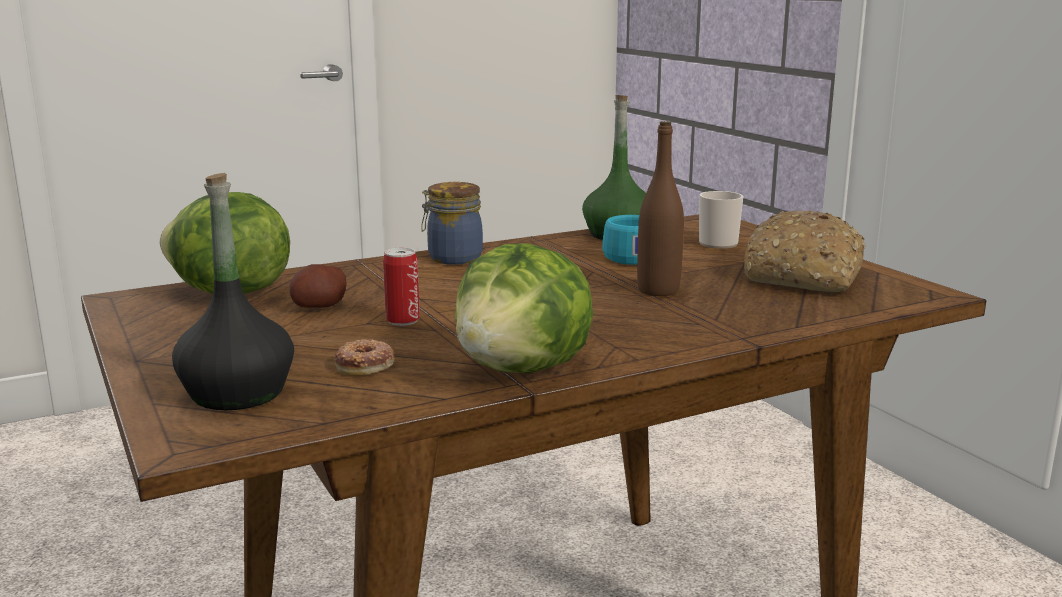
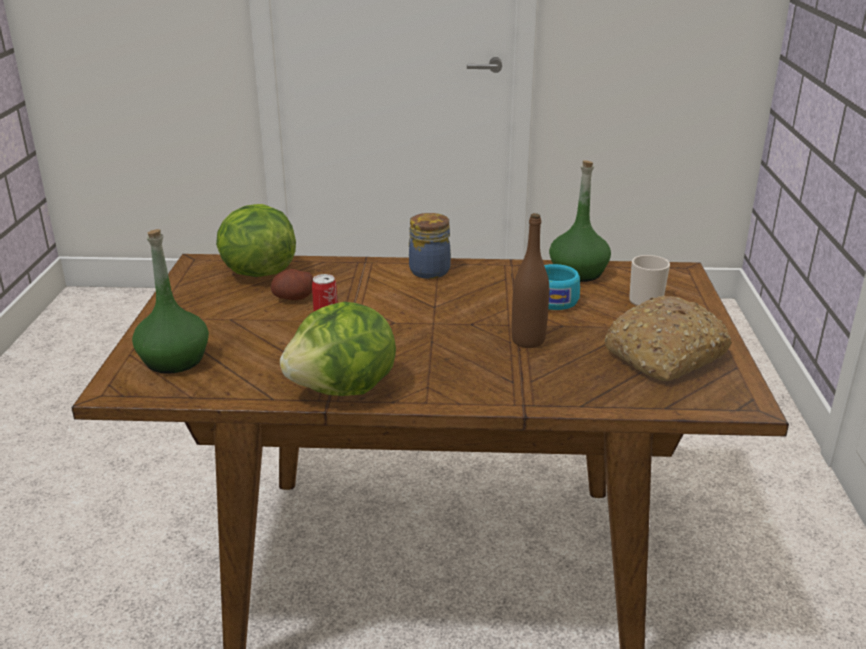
camera: 30 degrees right, 10 degrees up
(237, 393) = (174, 360): black bottle -> green bottle
(365, 365) = (262, 357): donut -> none

